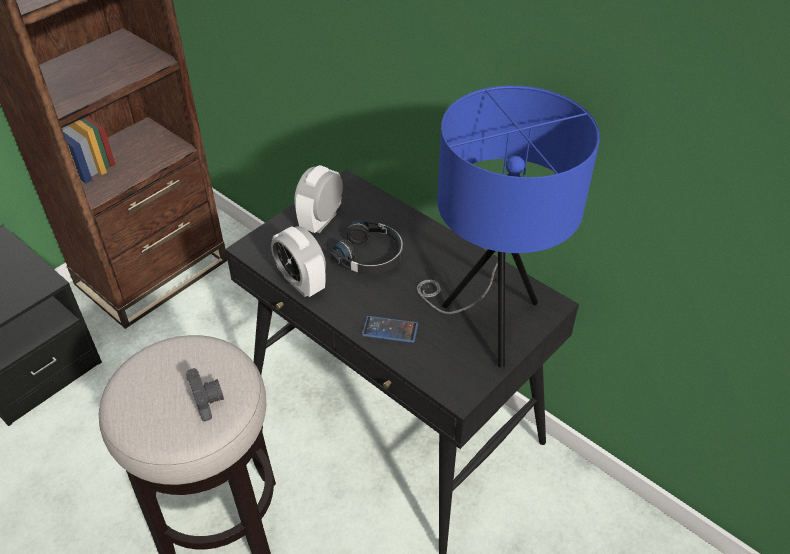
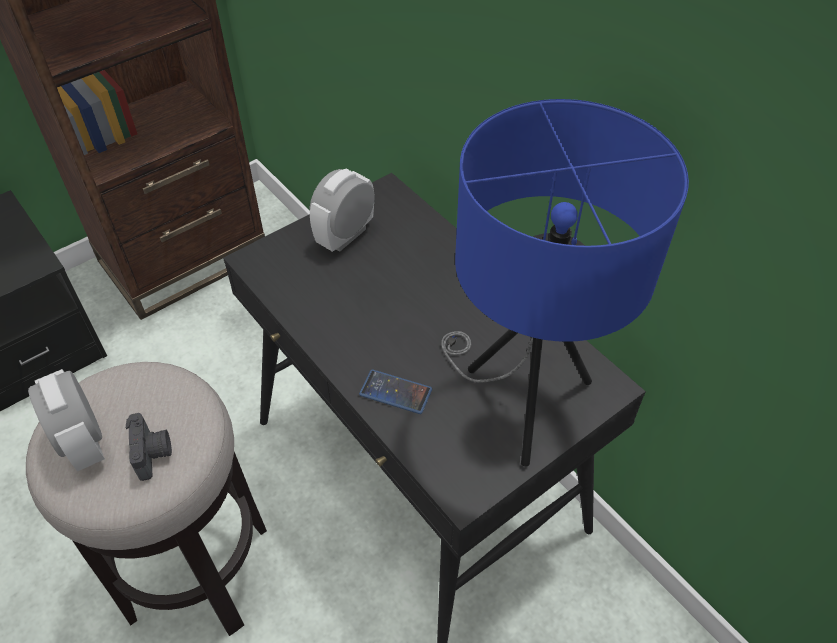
camera: 10 degrees right, 5 degrees up
(301, 283) = (302, 314): alarm clock -> alarm clock (84, 442)
(370, 256) = (395, 289): black headphones -> none

